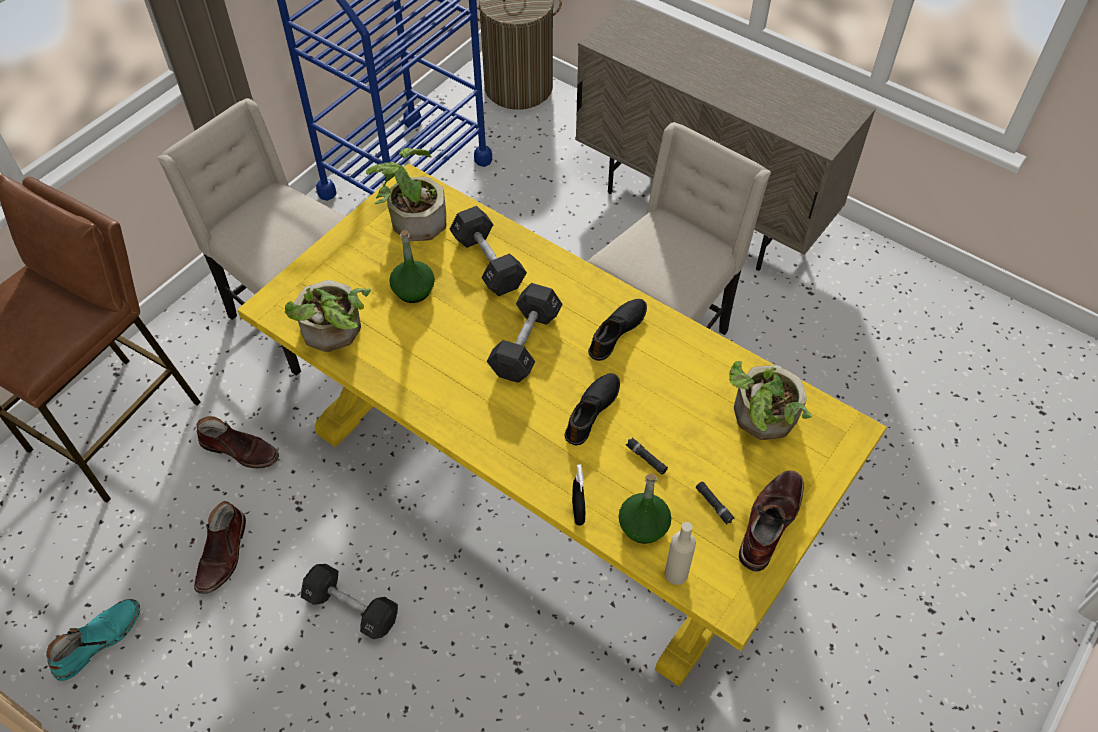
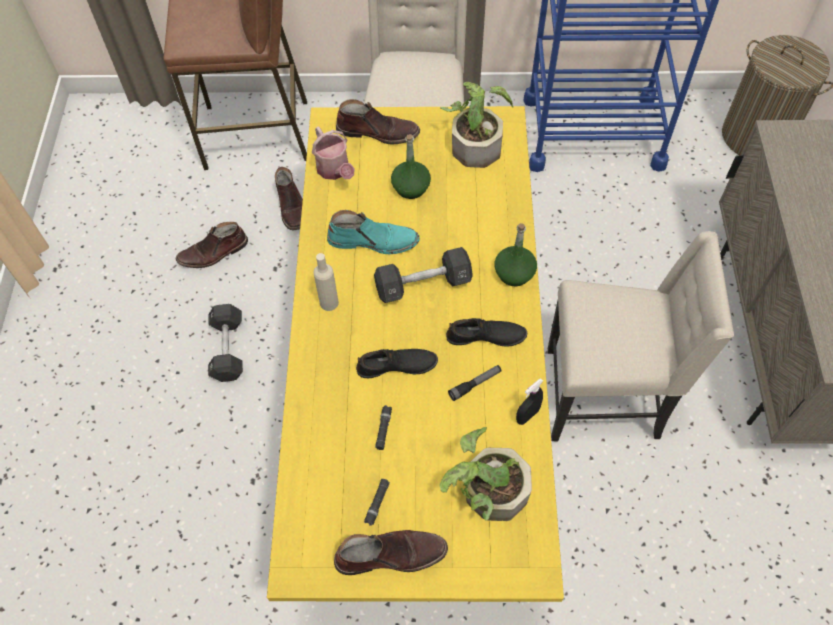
camera: 55 degrees right, 5 degrees up
(98, 640) = (116, 235): turquoise boot -> turquoise boot (373, 240)
(325, 276) = (378, 132): none -> brown boot
(334, 334) = (335, 170): potted plant -> watering can
(488, 262) = (477, 213): black dumbbell -> none
(578, 512) = (301, 413): black spray bottle -> black spray bottle (527, 415)
(643, 526) = (321, 464): green bottle -> green bottle (514, 273)
(656, 367) = (475, 384): none -> flashlight
(676, 573) = (296, 512): beige bottle -> beige bottle (329, 303)

